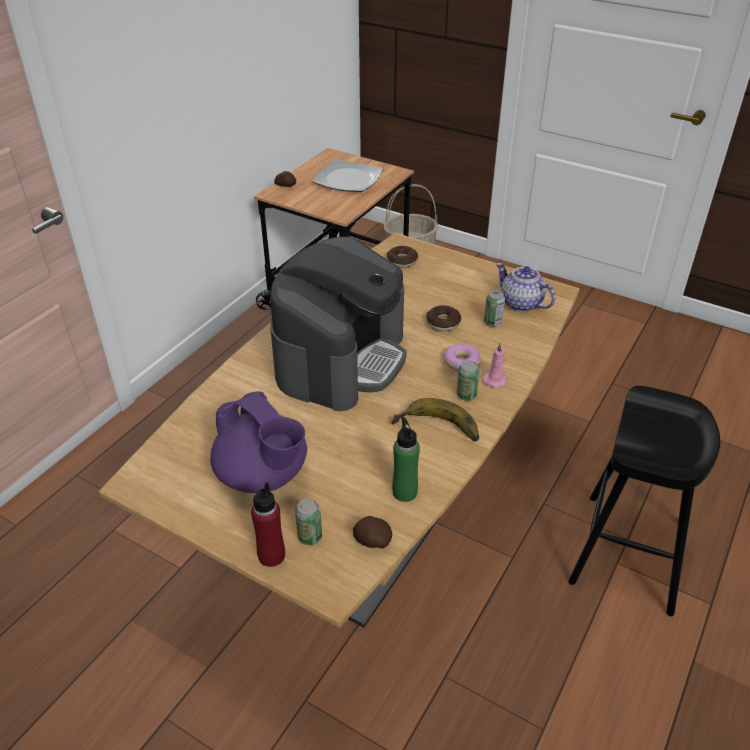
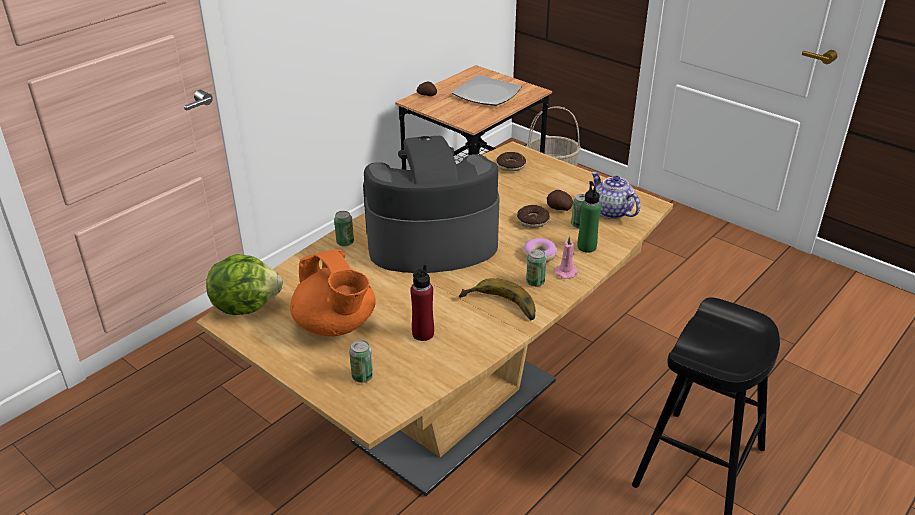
camera: 10 degrees right, 5 degrees down
(153, 463) = (246, 305): none -> lettuce
(247, 371) = (345, 242): none -> can
(263, 475) = (336, 325): purple teapot -> orange teapot
(271, 556) = (326, 387): red bottle -> red bottle (423, 334)
(341, 359) = (431, 241): coffee machine -> coffee machine turned 135 degrees counterclockwise
(372, 541) = (415, 387): potato -> potato (559, 209)
(404, 492) = (455, 352): green bottle -> green bottle (586, 247)

